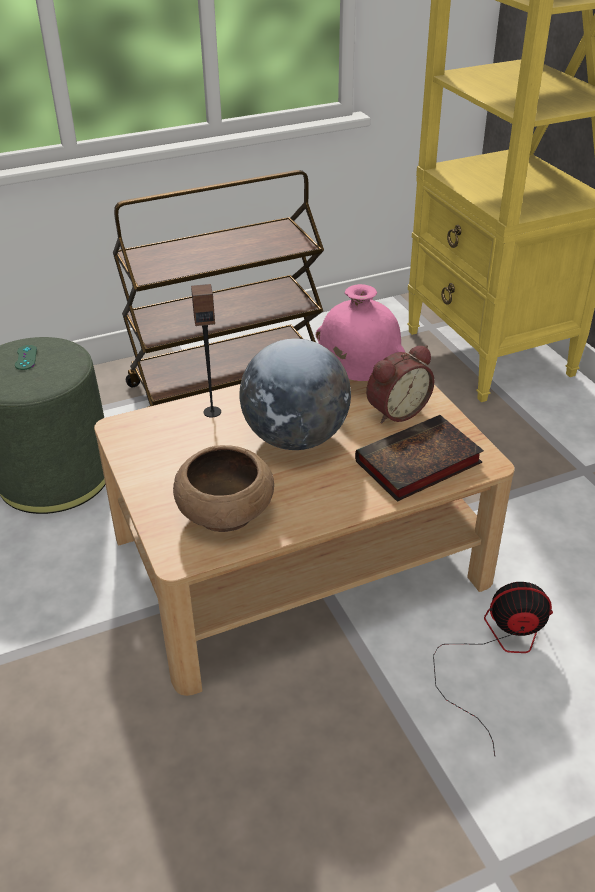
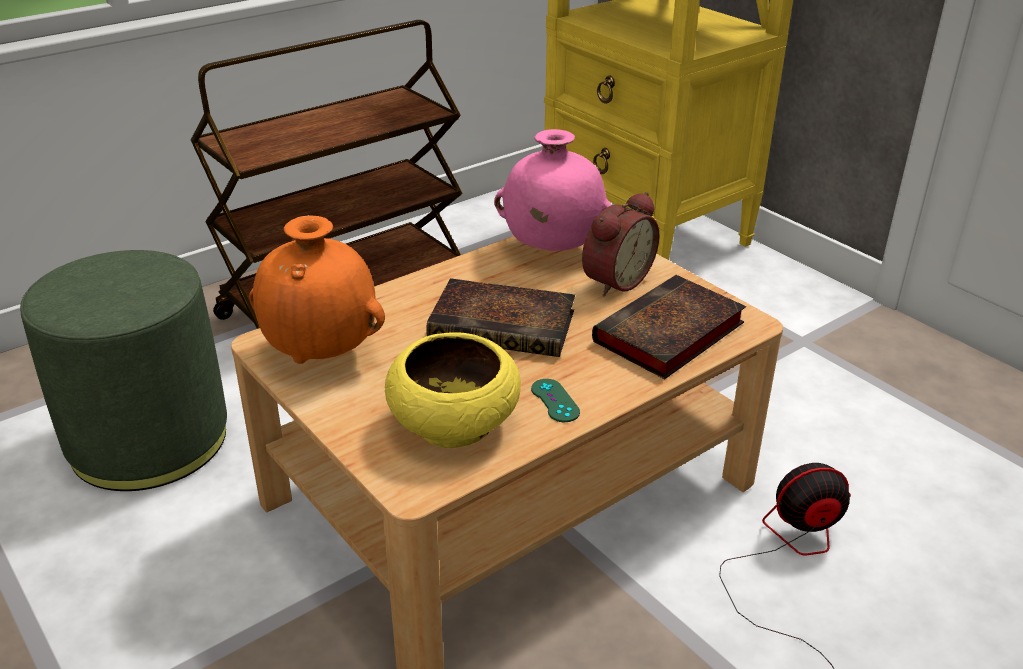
camera: 15 degrees left, 5 degrees down
(26, 357) = (103, 276): green game controller -> green game controller (555, 401)
(154, 442) = (323, 354): none -> orange vase
(212, 412) = (385, 309): speaker -> none
(226, 513) = (455, 424): brown bowl -> yellow bowl
(296, 438) = (506, 325): globe -> book

